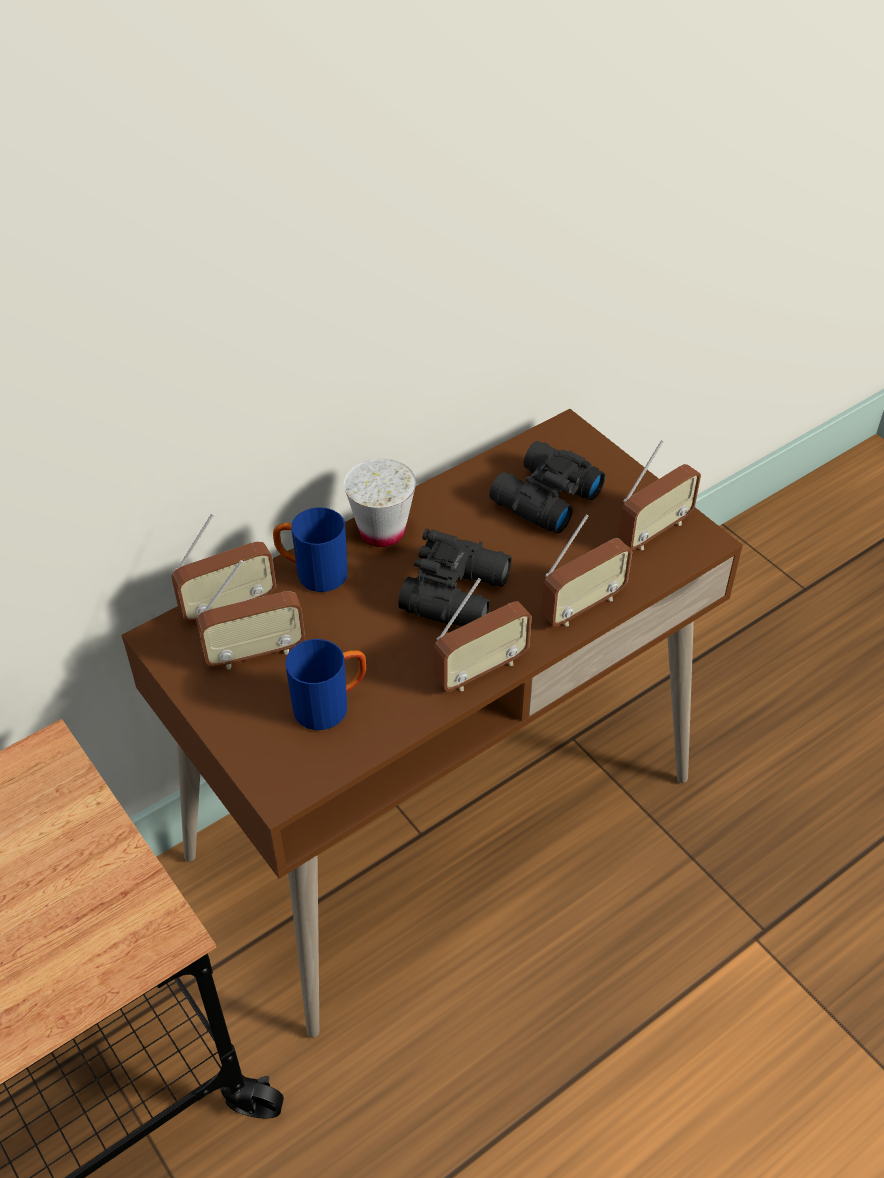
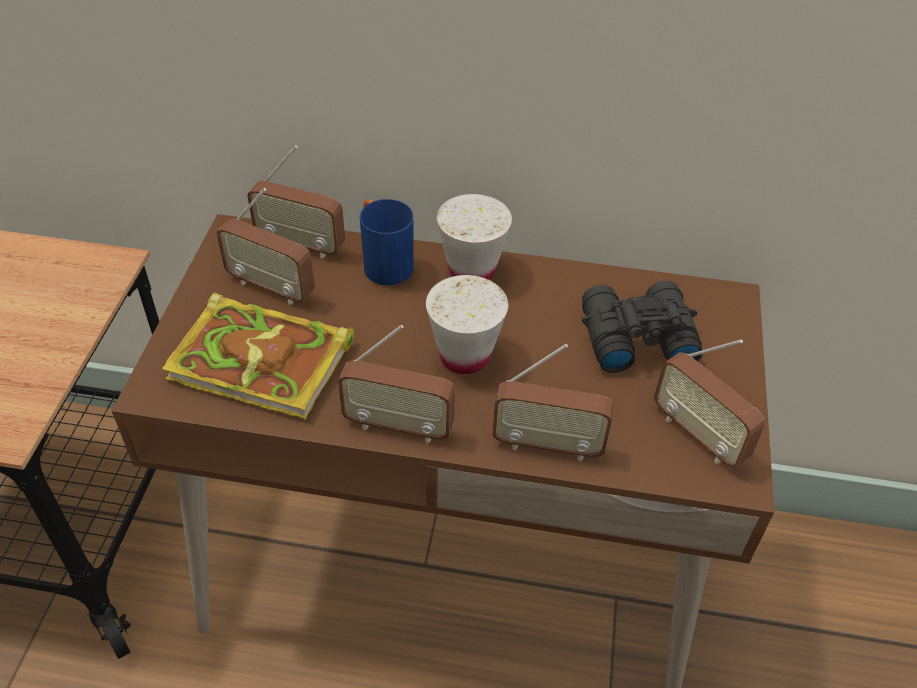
camera: 45 degrees right, 0 degrees up
(331, 705) = (265, 361): blue mug -> book
(459, 593) = (464, 356): black binoculars -> white cup
(654, 531) = (698, 435): radio -> radio turned 45 degrees clockwise

